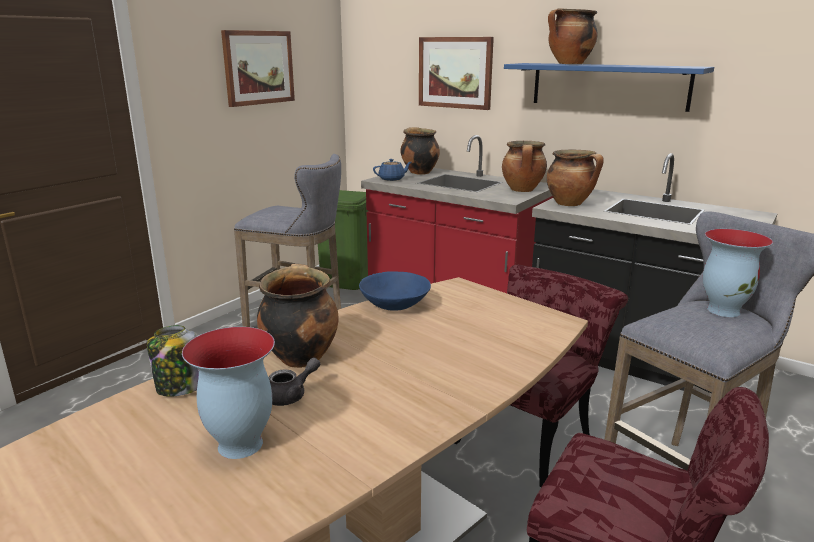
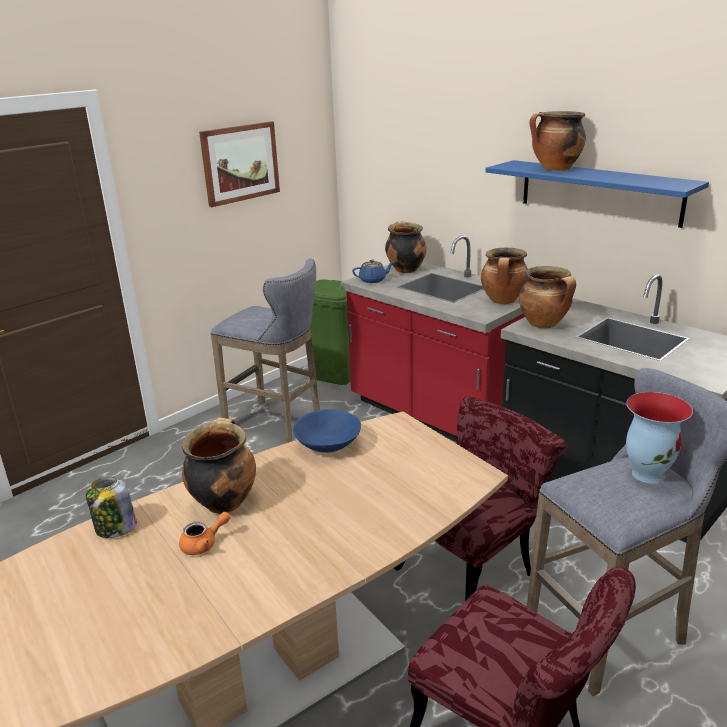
camera: 10 degrees right, 5 degrees up
(238, 445) = (148, 592): vase -> none
(291, 395) = (204, 544): grey teapot -> orange teapot
(455, 72) = (445, 164): picture -> none

